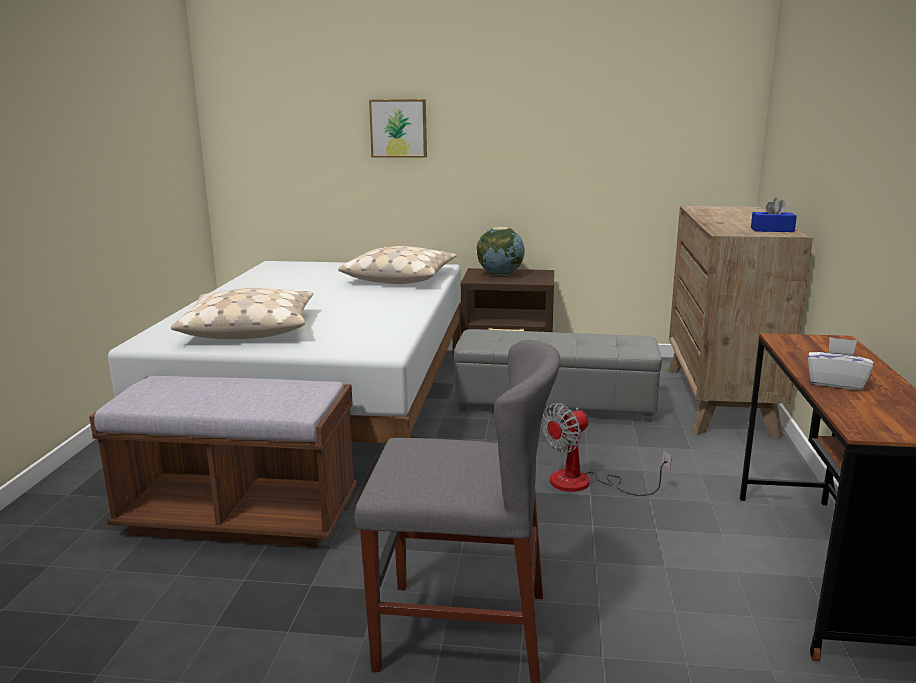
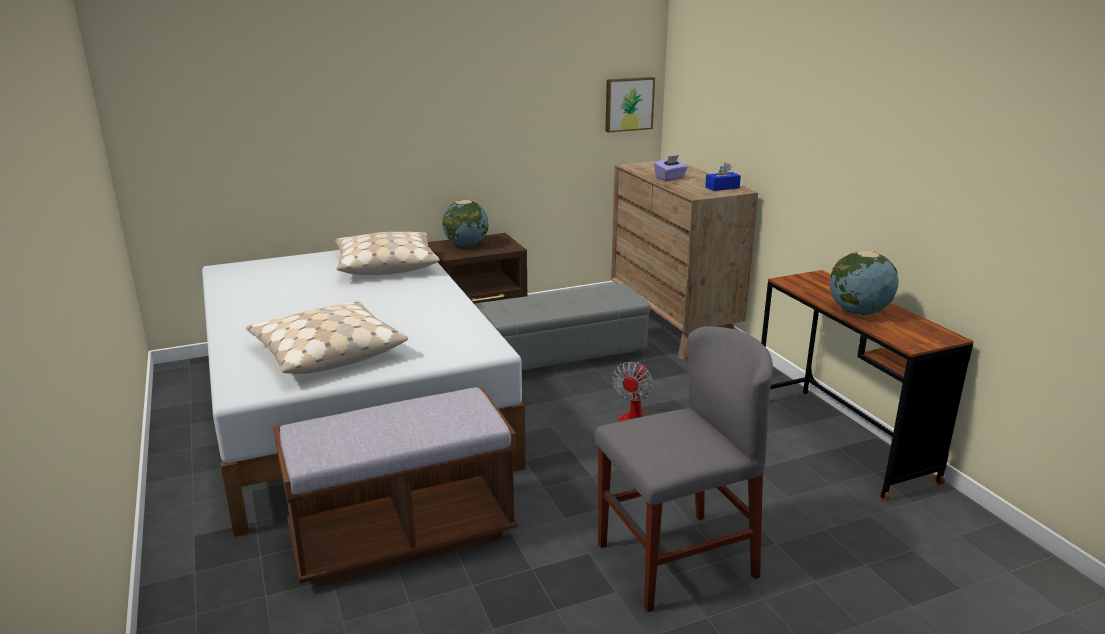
camera: 30 degrees left, 5 degrees up
(398, 128) = (344, 110): picture -> picture (628, 104)
(722, 219) = (670, 178): none -> purple tissue box
(836, 383) = (858, 312): white tissue box -> globe

